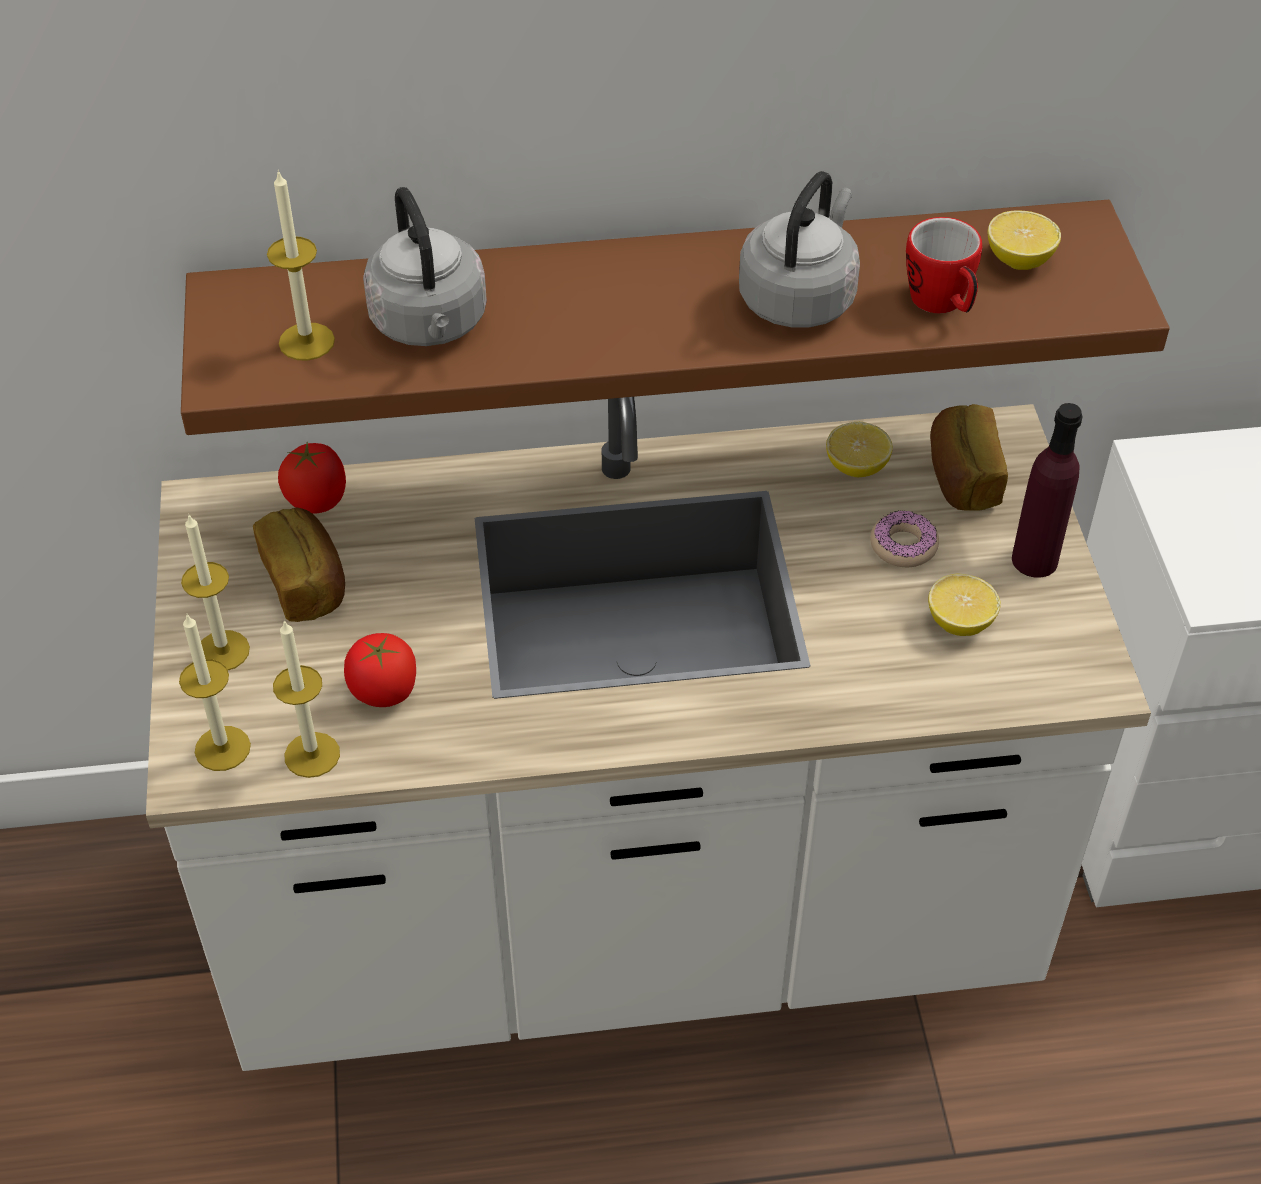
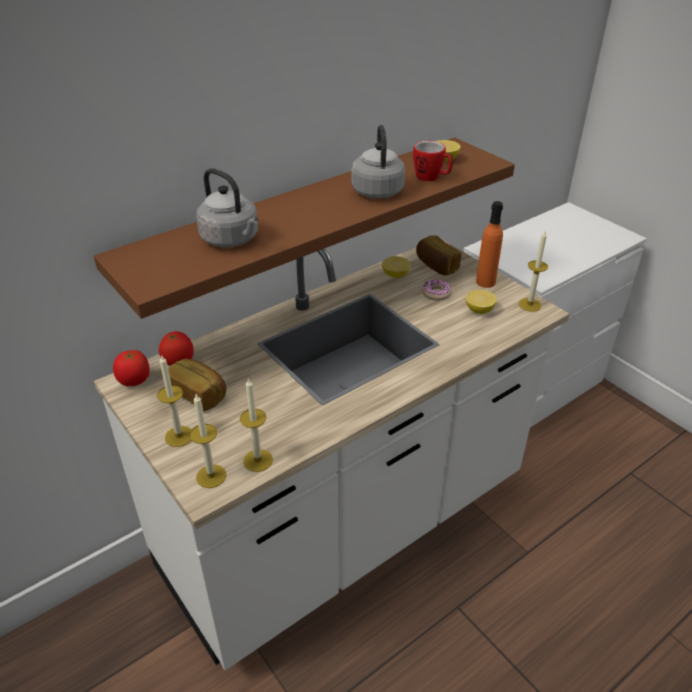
camera: 30 degrees left, 10 degrees down
(306, 341) = (178, 261): candle -> candle (529, 305)
(383, 692) = (271, 422): tomato -> tomato (134, 381)
(1034, 560) = (485, 282): purple bottle -> orange bottle

